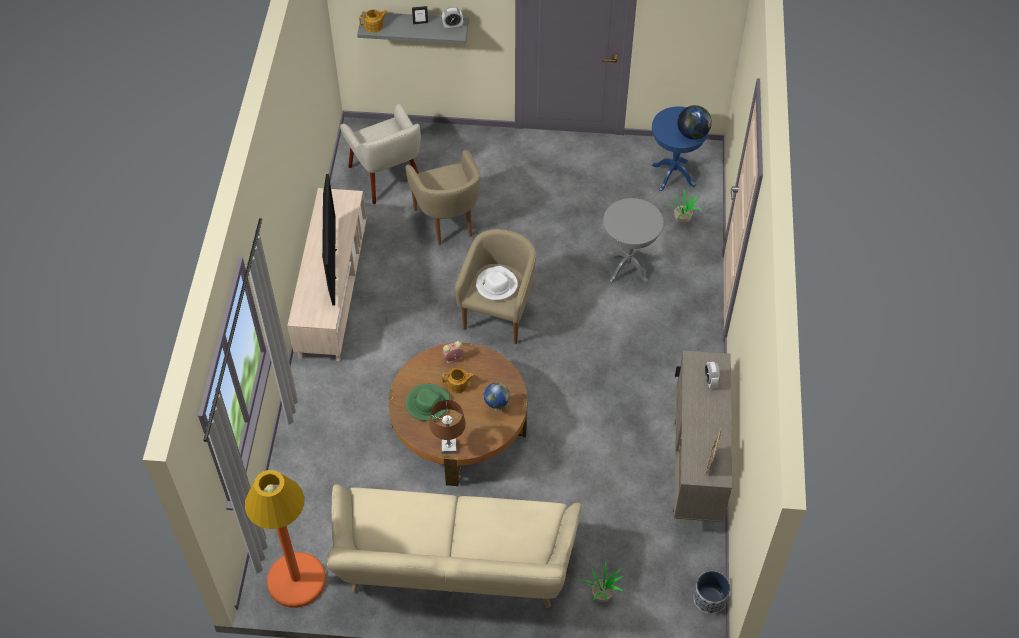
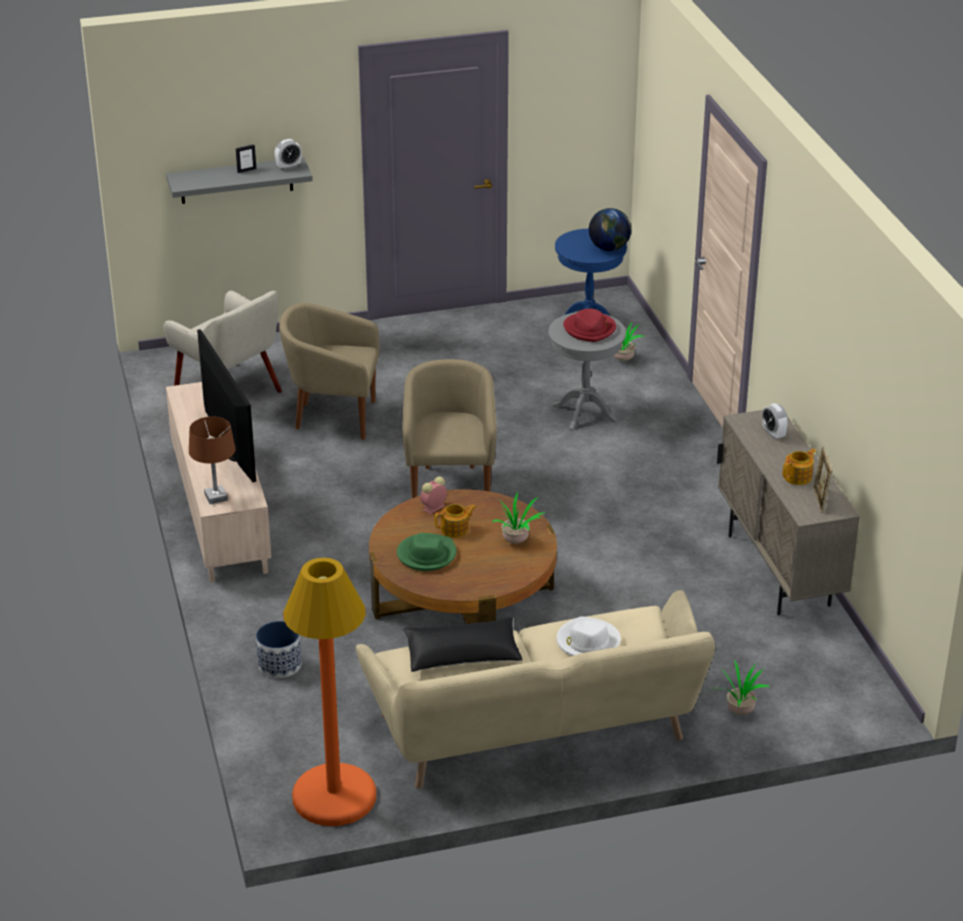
camera: 20 degrees left, 20 degrees down
(374, 26) = (190, 182): teapot -> teapot (798, 477)
(406, 510) = (462, 655): none -> black pillow
(447, 222) = (333, 418): beige armchair -> beige armchair turned 135 degrees clockwise
(449, 447) = (479, 588): brown table lamp -> brown table lamp (216, 497)
(496, 285) = (449, 430): white hat -> white hat (587, 642)
(496, 409) = (516, 540): globe -> potted plant
(636, 219) = (590, 329): none -> red hat
(709, 598) = (871, 682): planter -> planter (279, 665)

